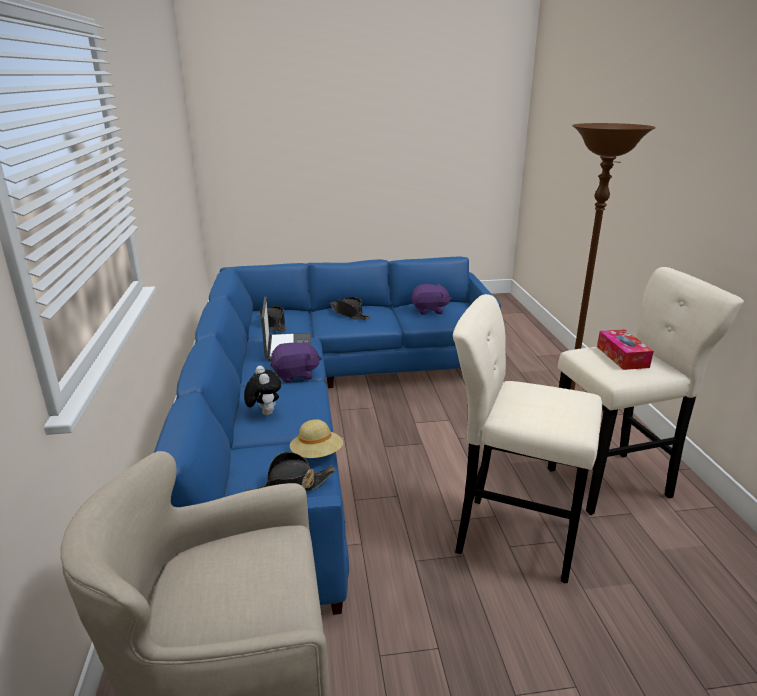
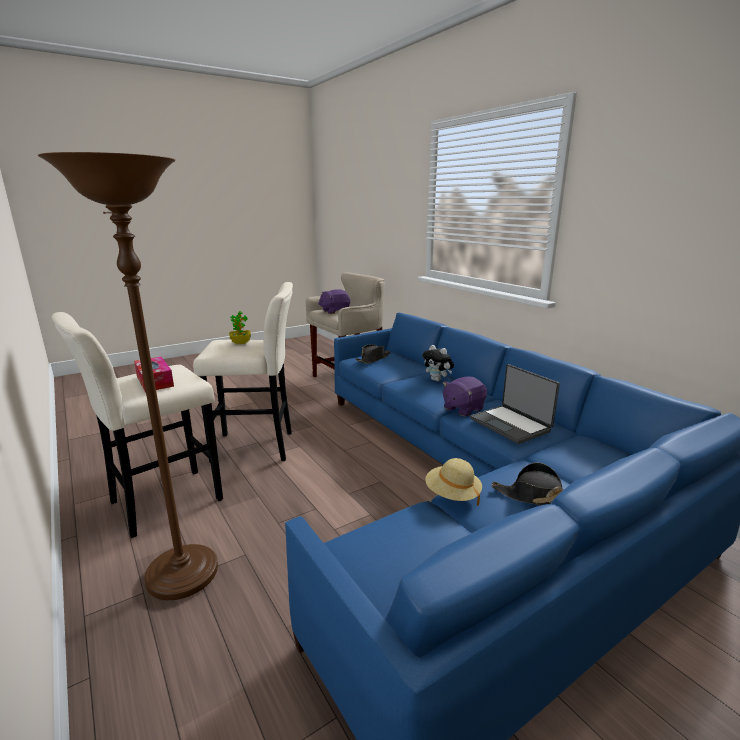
camera: 155 degrees right, 5 degrees down
(273, 324) = (589, 451): black hat -> none
(317, 455) = (377, 372): beige hat -> beige hat (452, 494)
(429, 310) = (429, 550): purple plush toy -> purple plush toy (334, 311)
(539, 412) = (240, 343): none -> potted plant

